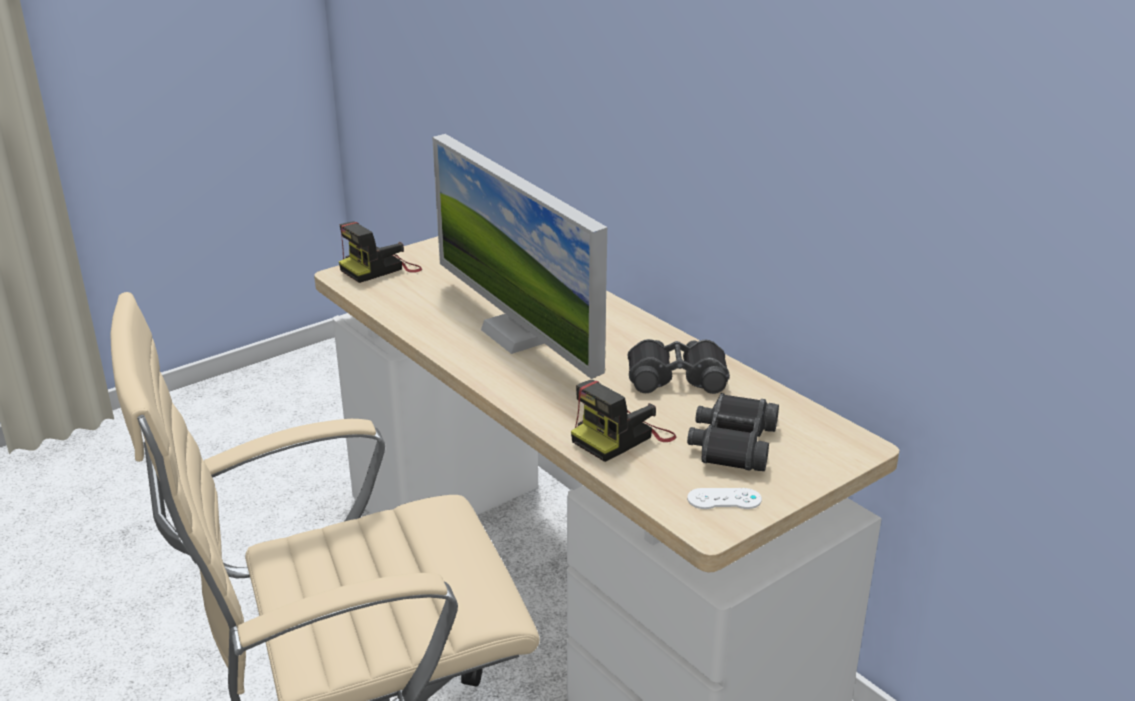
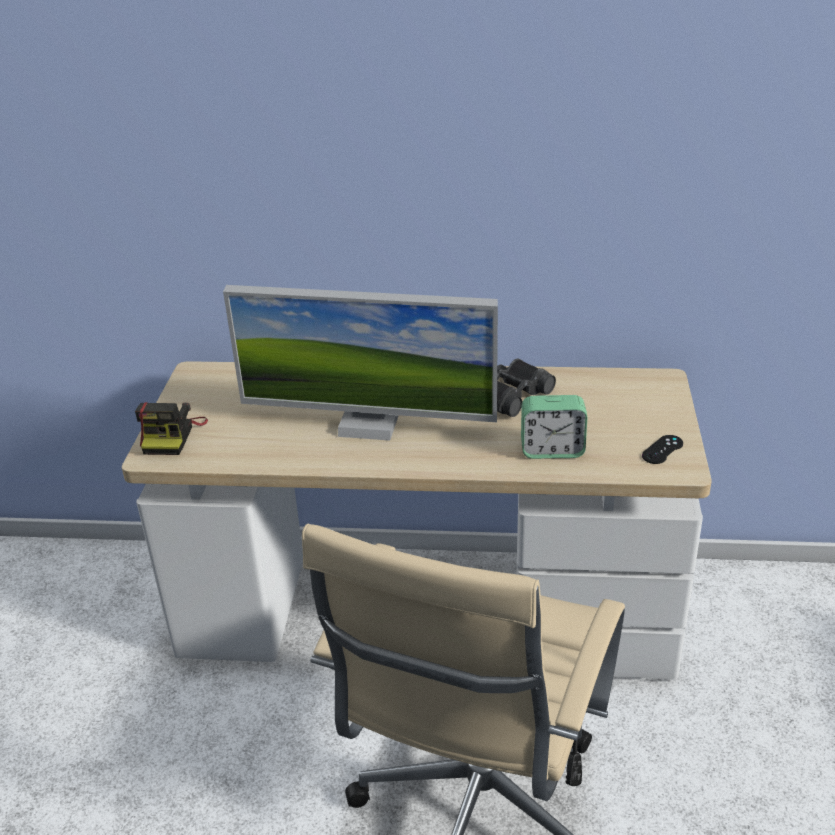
camera: 45 degrees left, 5 degrees up
(622, 437) = (552, 450): camera -> alarm clock
(724, 499) = (662, 450): white game controller -> black game controller
(732, 444) = (610, 417): black binoculars -> none

